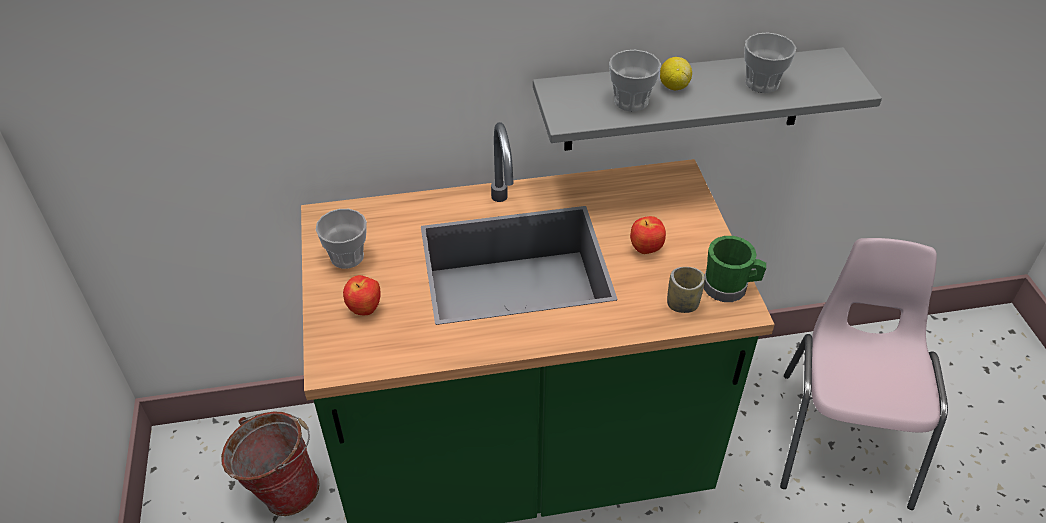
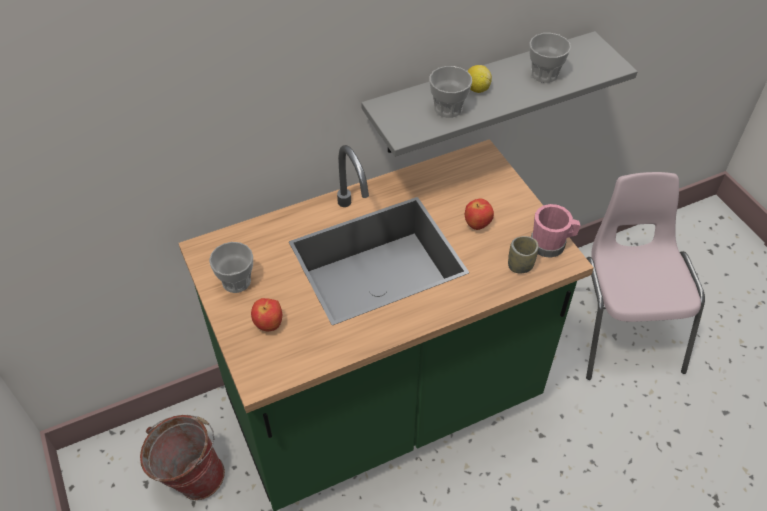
camera: 15 degrees left, 5 degrees up
(730, 287) = (551, 244): green mug -> pink mug

